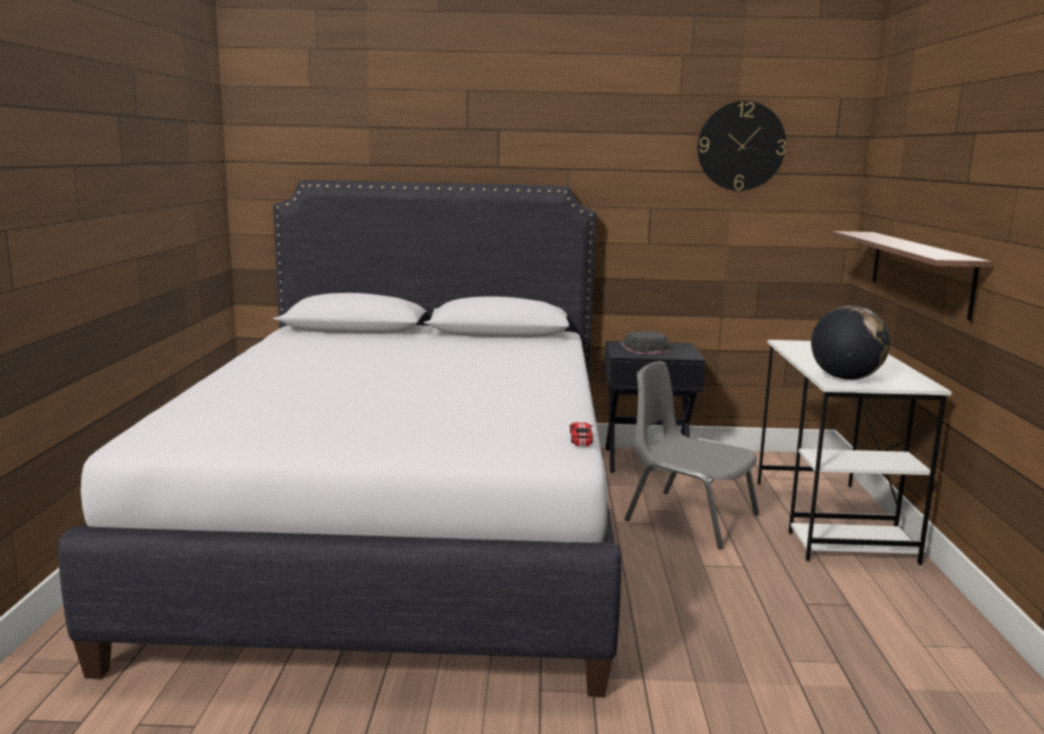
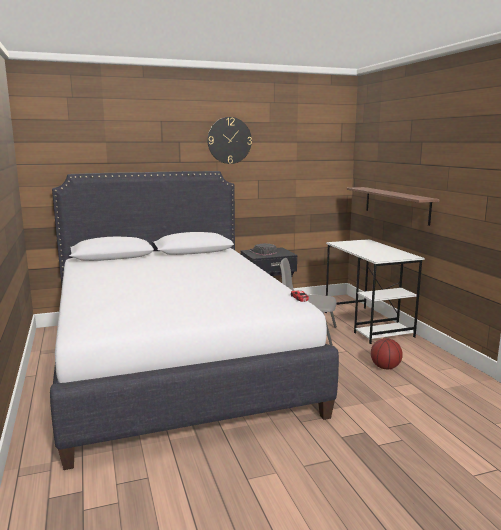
camera: 20 degrees left, 0 degrees up
(741, 146) = (299, 147): wall clock -> wall clock (229, 140)
(802, 616) = (385, 367): none -> basketball
(846, 378) = (379, 256): globe -> none

